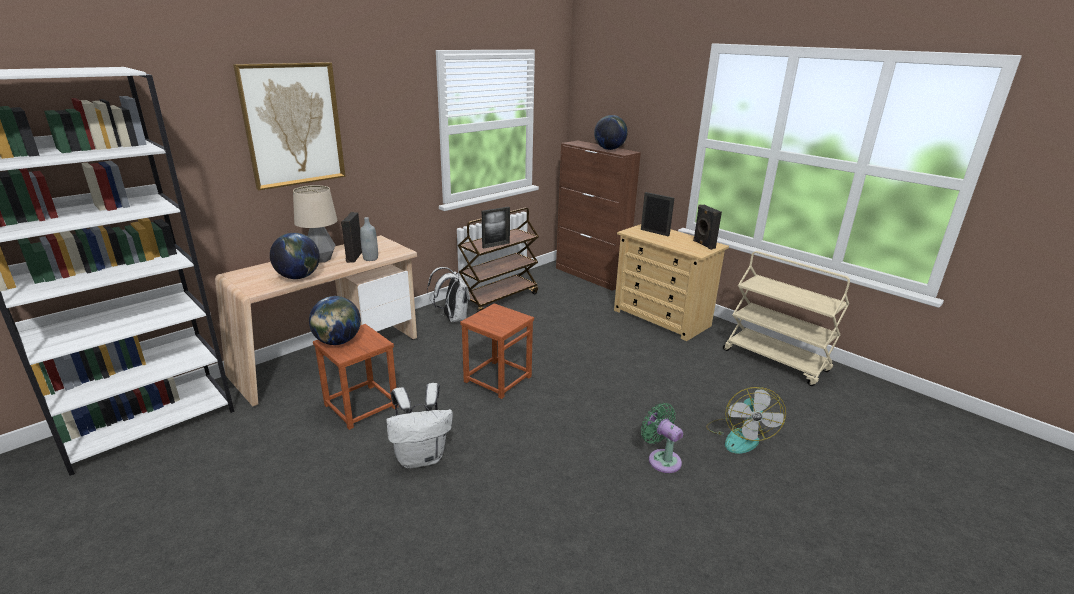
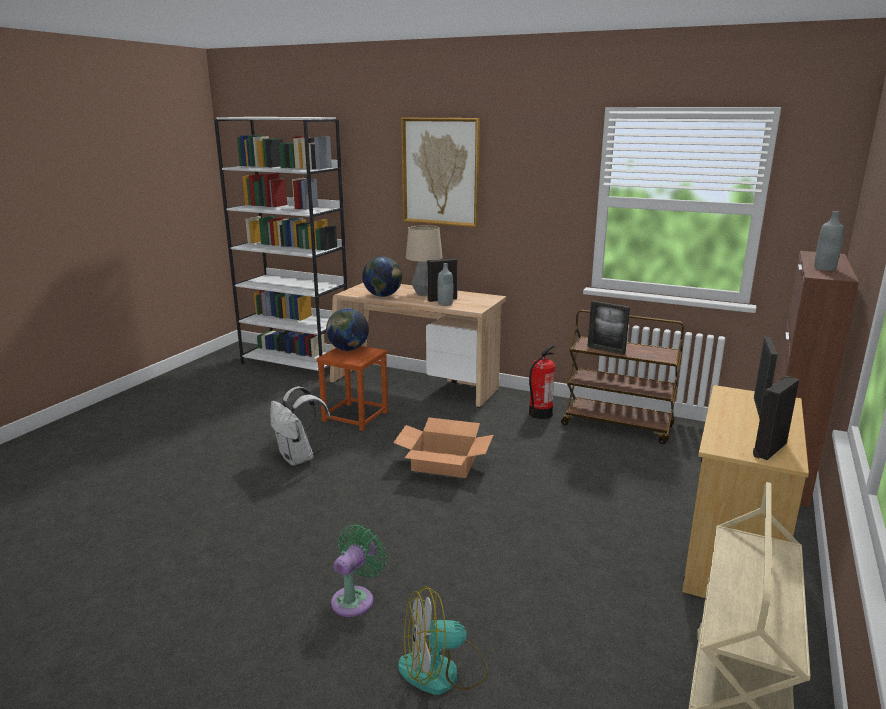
camera: 70 degrees right, 5 degrees down
(453, 318) = (540, 413): white backpack -> fire extinguisher
(497, 379) = (444, 464): brown stool -> cardboard box
(609, 149) = (824, 268): globe -> grey bottle

